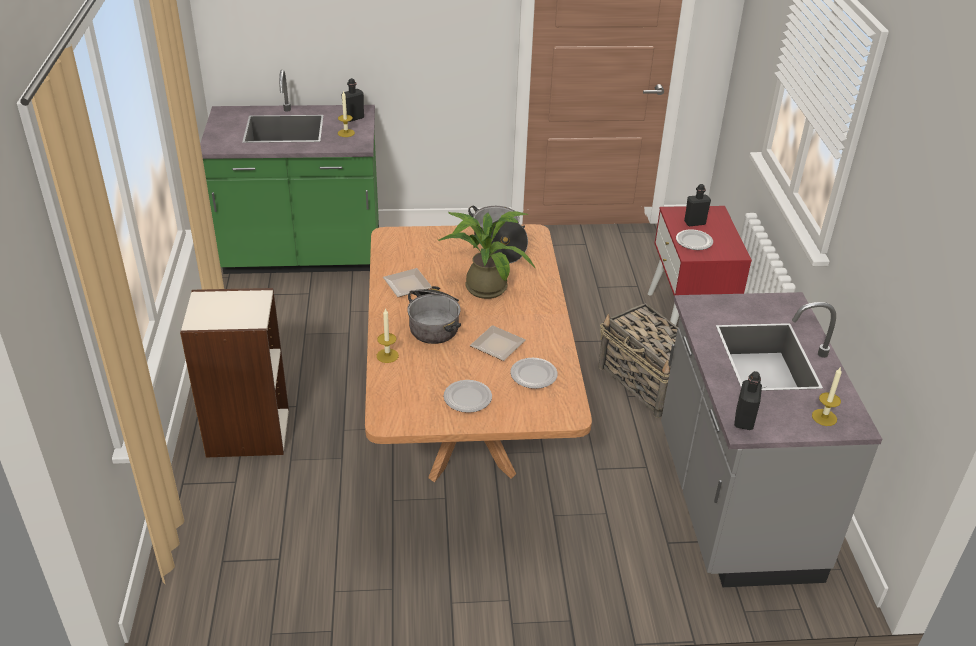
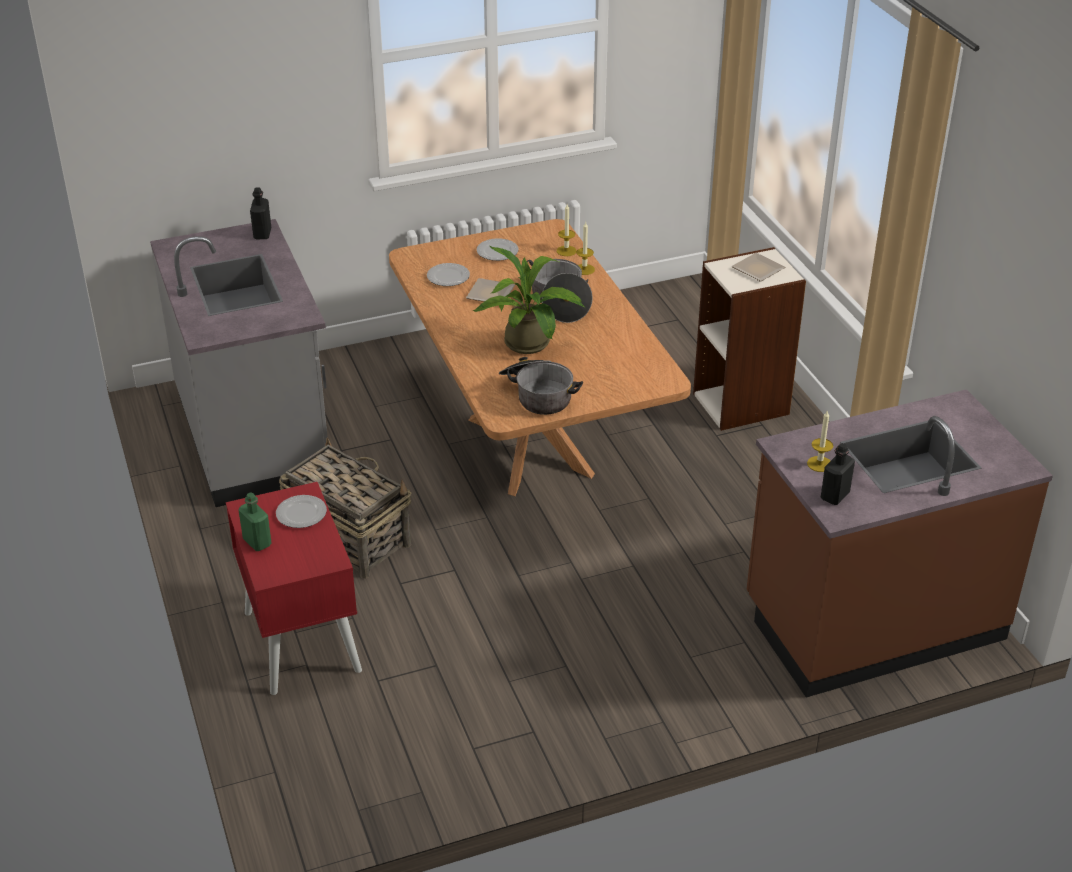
camera: 165 degrees right, 0 degrees up
(303, 256) = (872, 621): green counter -> brown counter
(406, 286) = (609, 330): plate -> plate (757, 268)
(694, 223) = (300, 547): black bottle -> none
(725, 230) = (257, 542): none -> green bottle
(824, 417) = (194, 246): candle -> candle (566, 251)

